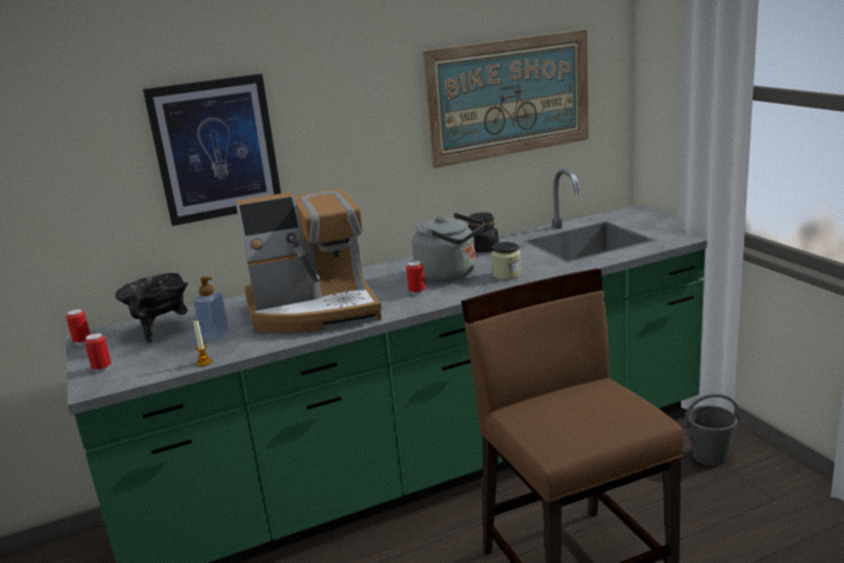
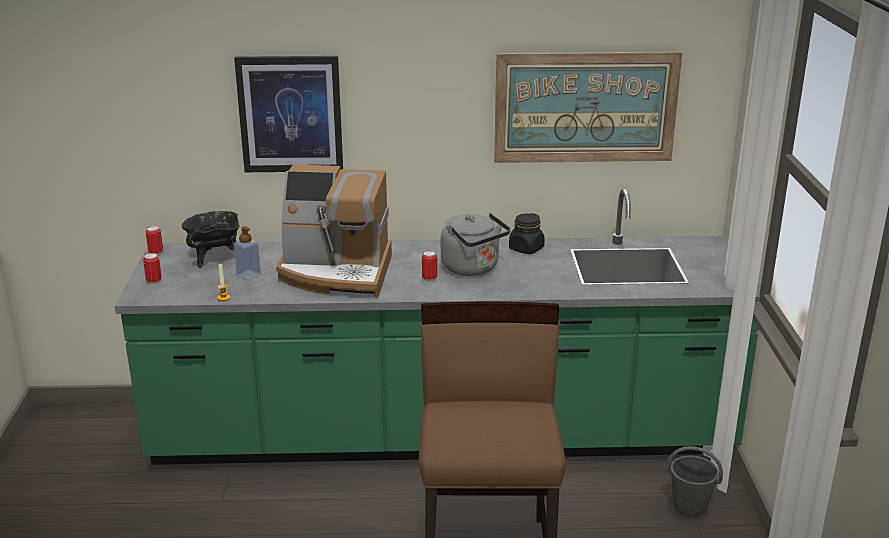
camera: 20 degrees right, 5 degrees up
(507, 274) = (518, 283): jar -> none

